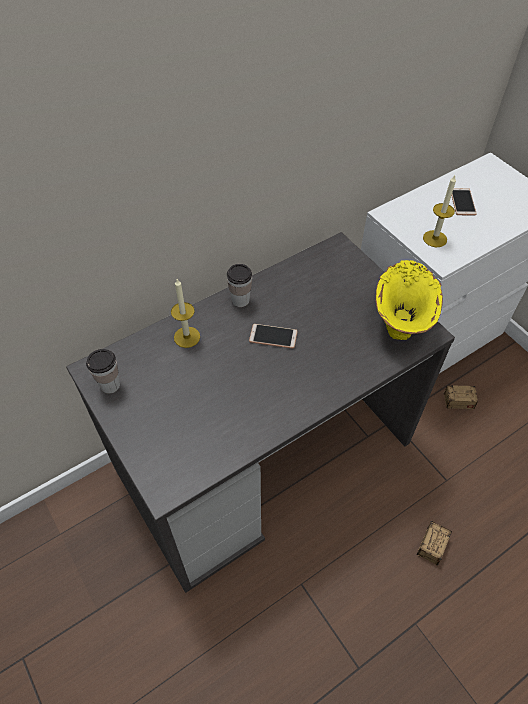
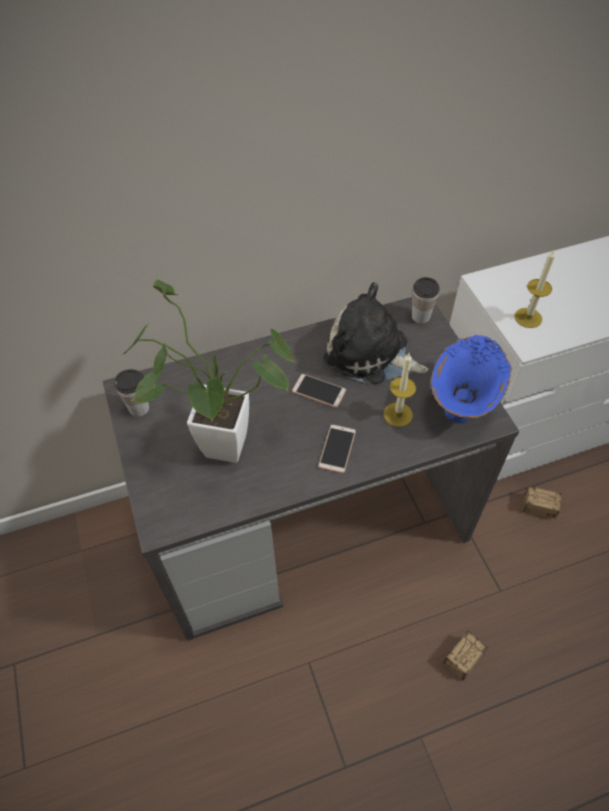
camera: 15 degrees right, 0 degrees up
(187, 337) = (229, 374): candle -> candle (398, 414)
(194, 404) = (215, 444): none -> potted plant
(240, 300) = (296, 346): cup -> cup (420, 316)
(309, 295) = (370, 354): none -> plush toy
(402, 323) = (463, 403): yellow vase -> blue vase
(462, 202) = (574, 282): phone -> phone (337, 449)

